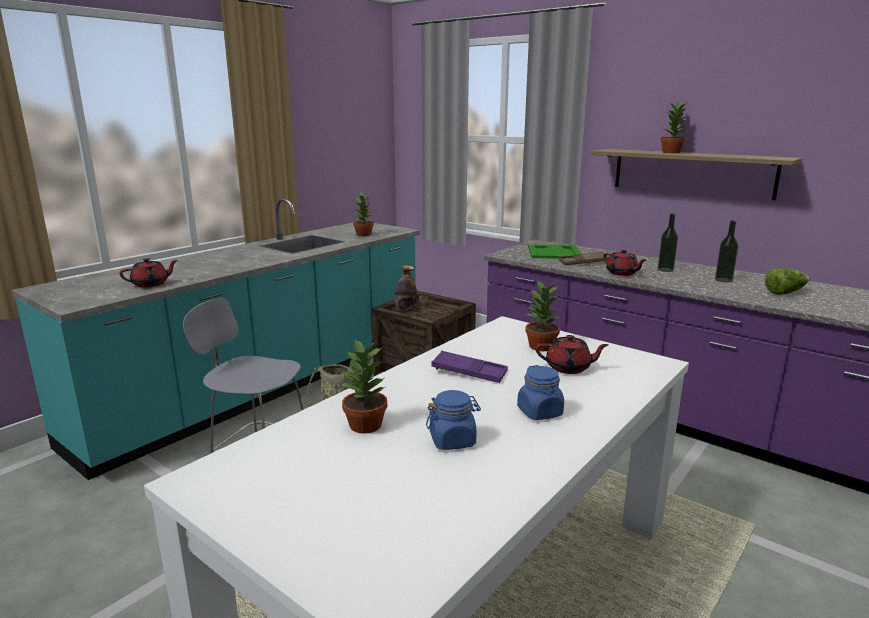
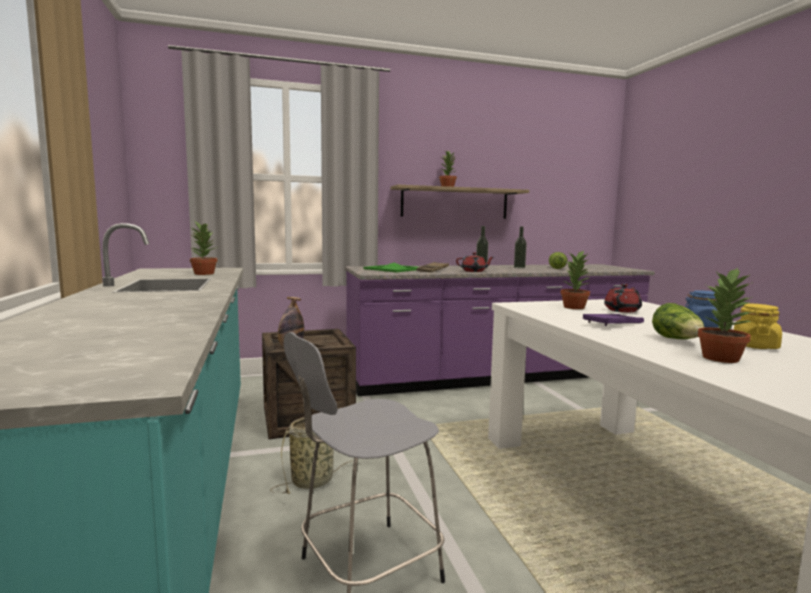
camera: 55 degrees left, 10 degrees down
(151, 284) = (150, 336): red teapot -> none
(426, 404) = (678, 340): none -> lettuce
(453, 440) = (755, 346): blue jar -> yellow jar

